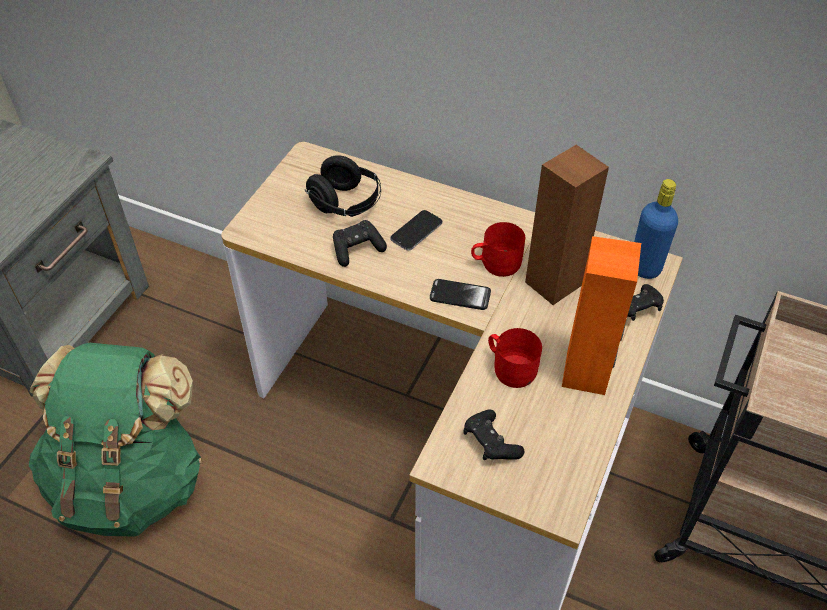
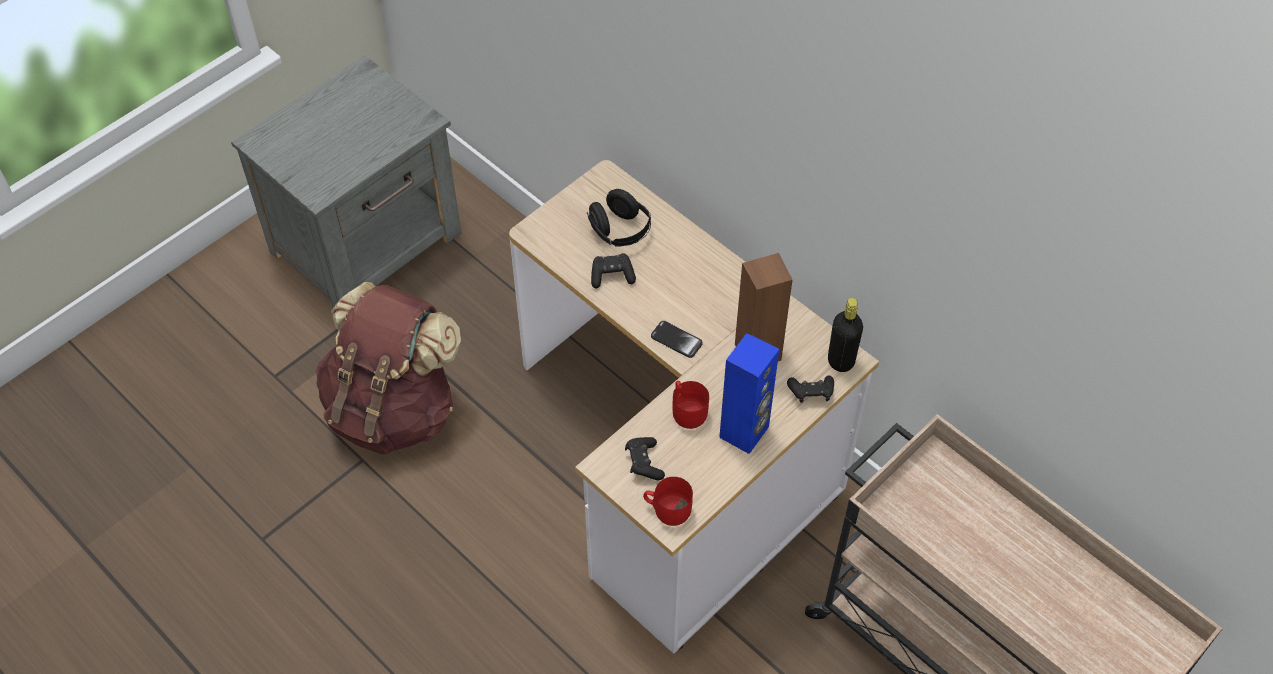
camera: 20 degrees right, 5 degrees up
(131, 481) = (394, 409): green backpack -> brown backpack
(416, 231) = (667, 273): phone -> none
(495, 263) = (719, 320): red mug -> red mug (667, 509)
(586, 372) = (744, 432): orange speaker -> blue speaker
(645, 268) = (841, 361): blue bottle -> black bottle

